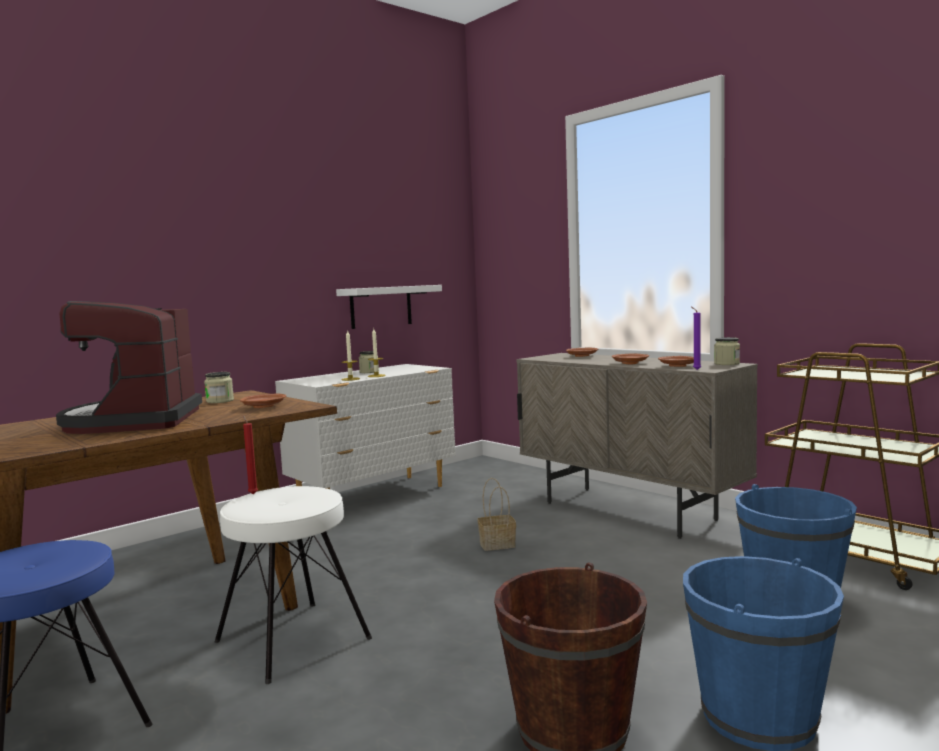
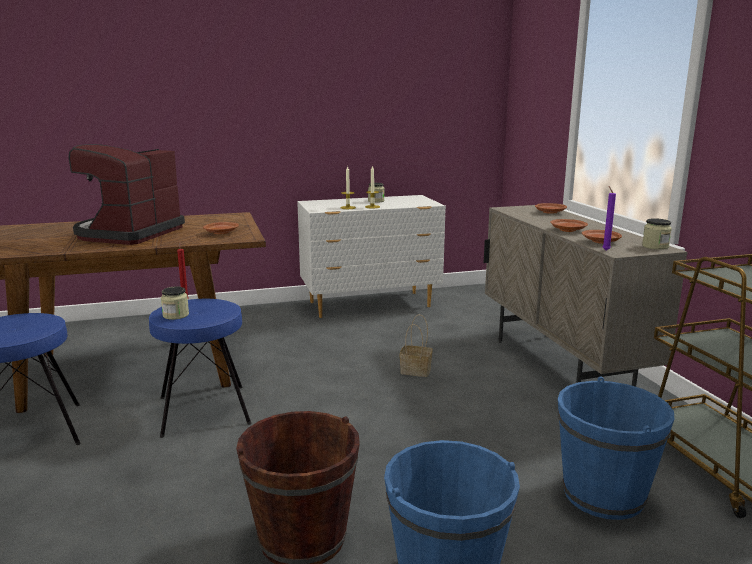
camera: 25 degrees right, 10 degrees up
(220, 401) = (209, 221): jar -> jar (176, 315)
(292, 640) = (203, 410): white stool -> blue stool
(381, 306) = (401, 142): white shelf -> none

